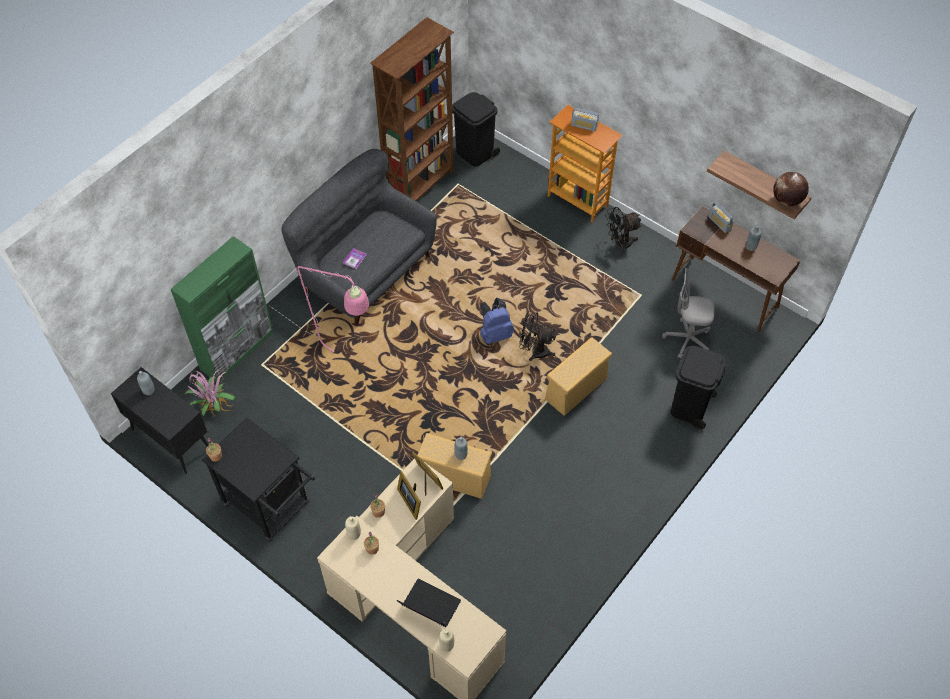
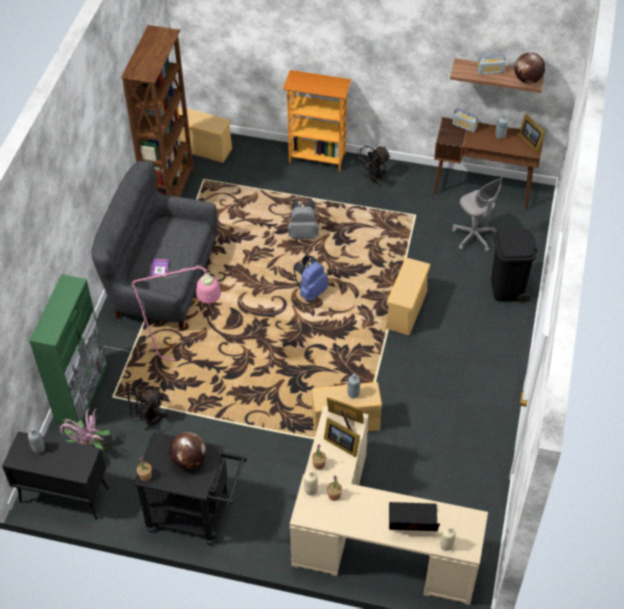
camera: 25 degrees left, 5 degrees down
(261, 457) = (189, 460): none -> globe
(475, 153) = (204, 149): black trash can -> beige storage box
(521, 273) = (303, 233): none -> grey backpack
(535, 350) = (353, 292): black fan -> black fan (147, 418)
(584, 126) = (314, 82): radio -> radio (490, 71)
(687, 340) = (473, 237): grey office chair -> grey office chair turned 105 degrees counterclockwise
(779, 264) = (530, 141): none -> picture frame

